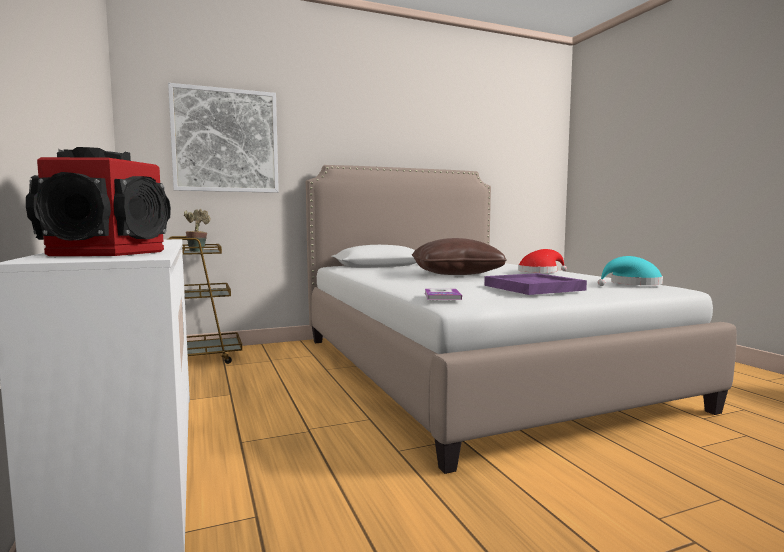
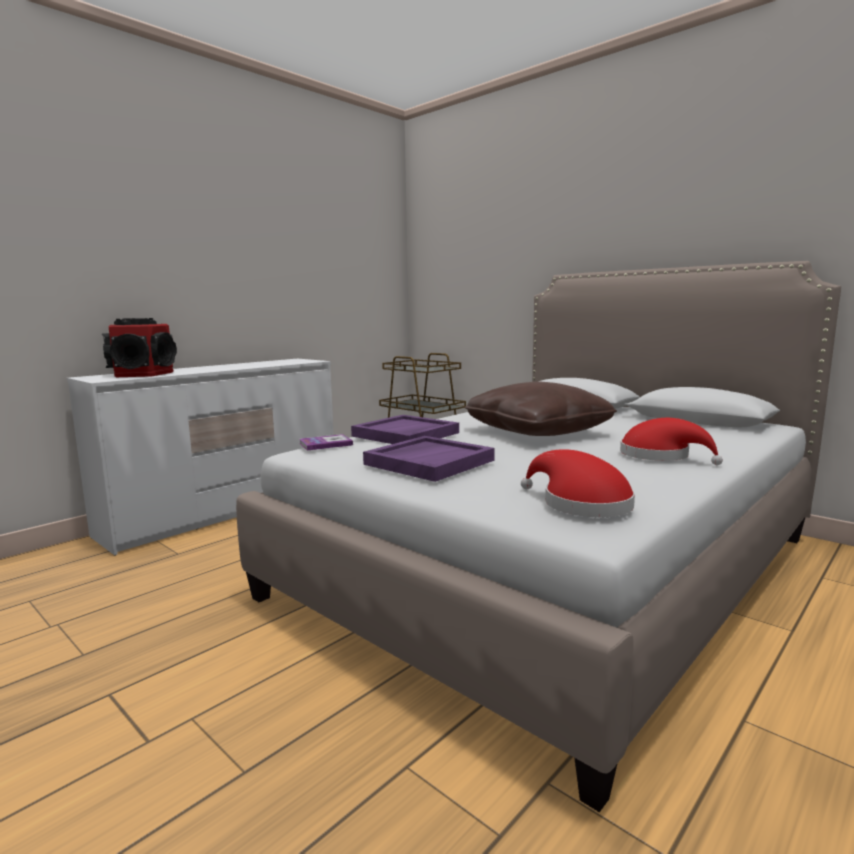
camera: 65 degrees right, 5 degrees up
(197, 251) = (429, 368): potted plant -> none
(225, 141) = (476, 258): picture -> none
(436, 284) = (405, 435): none -> purple tray
(632, 284) = (580, 504): turquoise hat -> red hat

